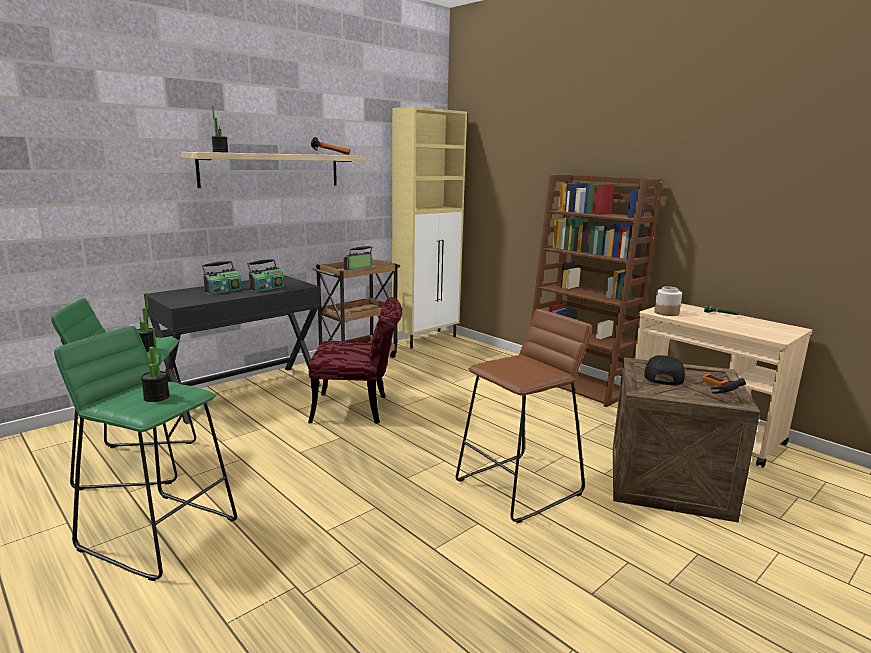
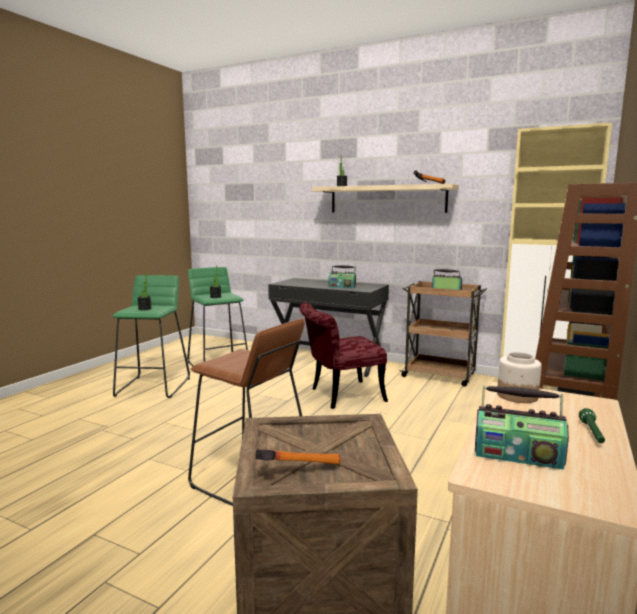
camera: 70 degrees right, 5 degrees down
(223, 291) = (321, 283): radio -> radio (517, 455)
(359, 409) = (340, 396): red chair -> red chair turned 90 degrees clockwise
(662, 376) = (328, 436): black cap -> none

